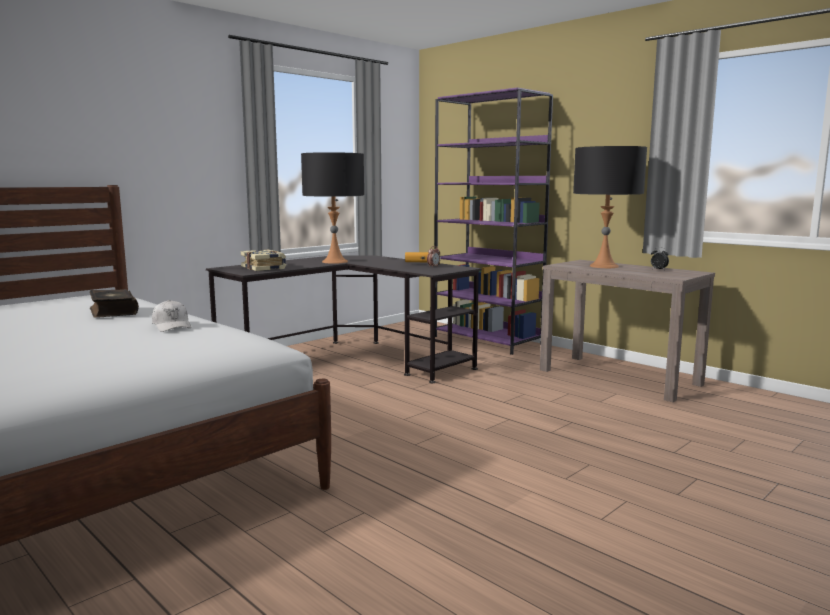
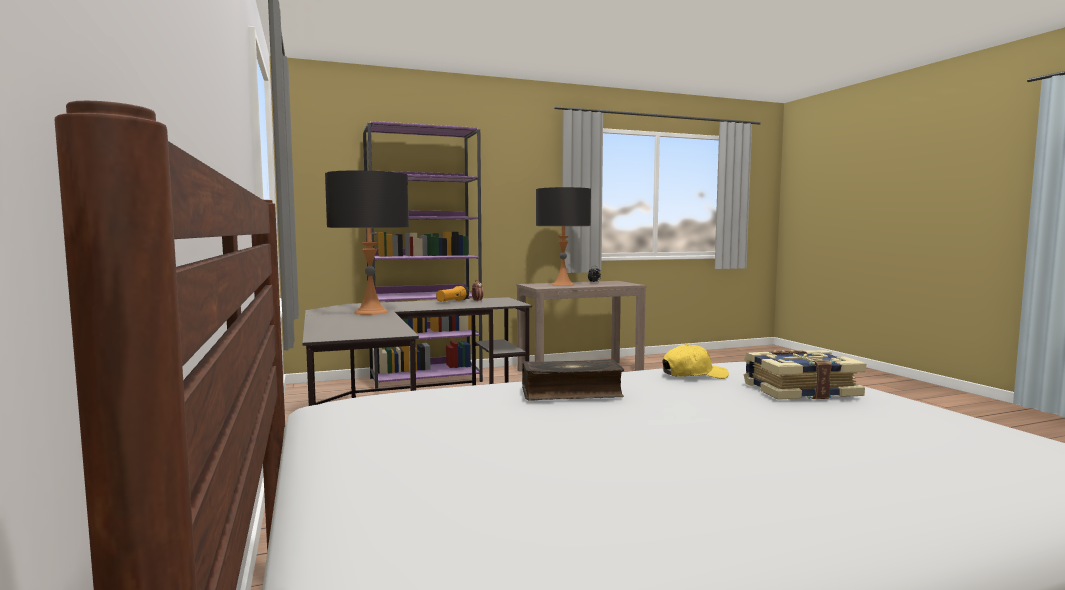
camera: 65 degrees left, 5 degrees down
(172, 326) = (694, 375): white cap -> yellow cap
(264, 268) = (371, 328): book -> book (799, 390)

